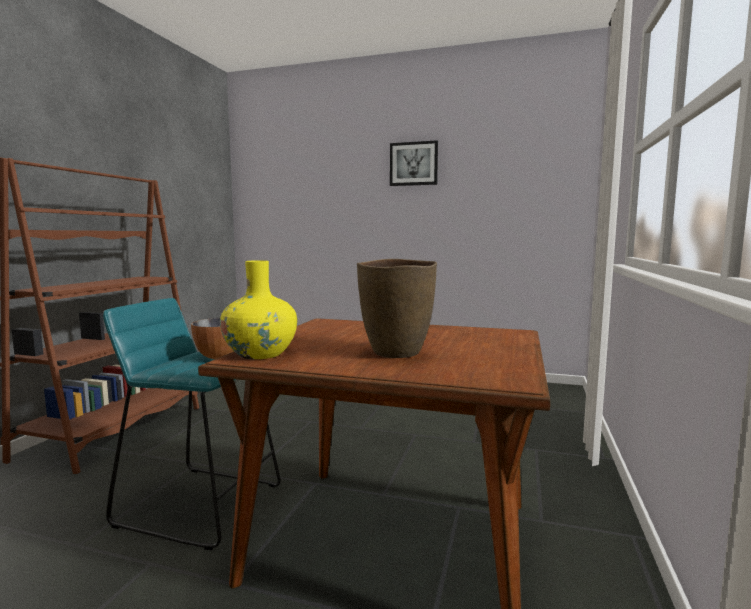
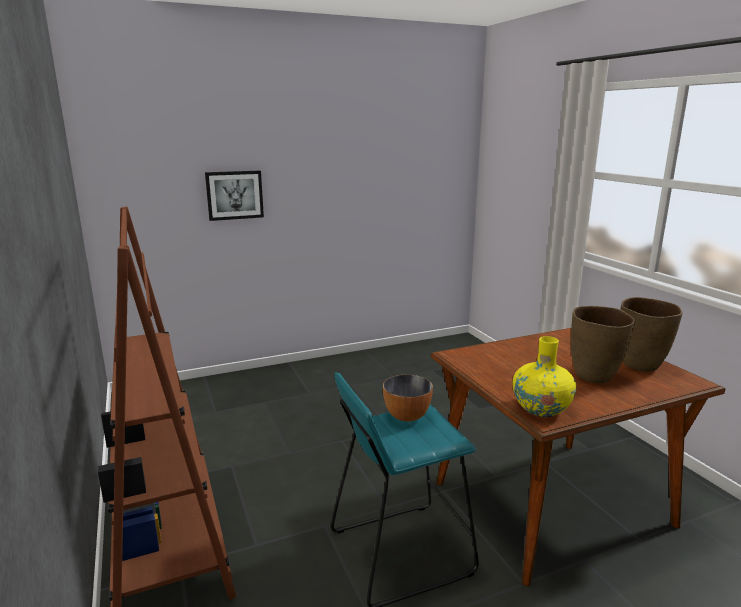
camera: 40 degrees left, 10 degrees up
(413, 164) = (326, 142): picture -> picture (234, 195)
(488, 359) = (641, 365): none -> brown vase

